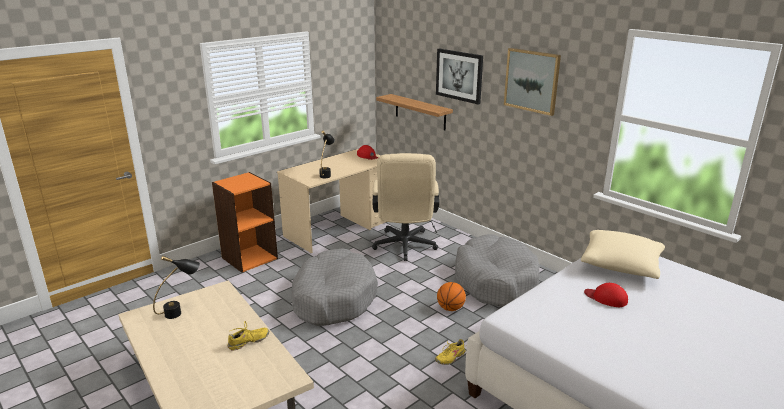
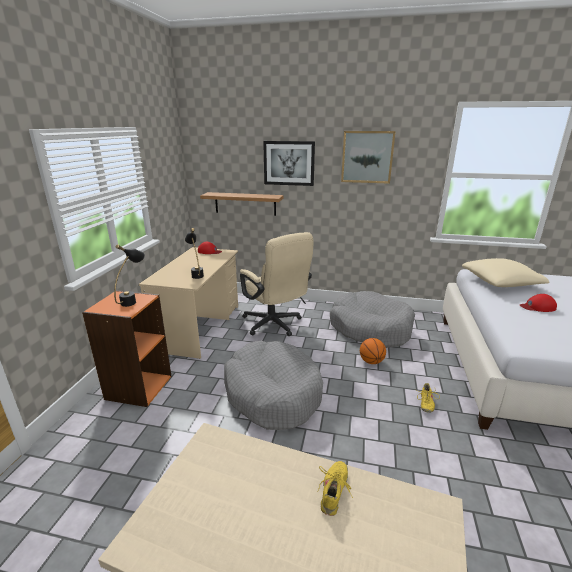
camera: 35 degrees left, 0 degrees up
(181, 311) = (196, 497): black table lamp -> black table lamp (133, 300)

